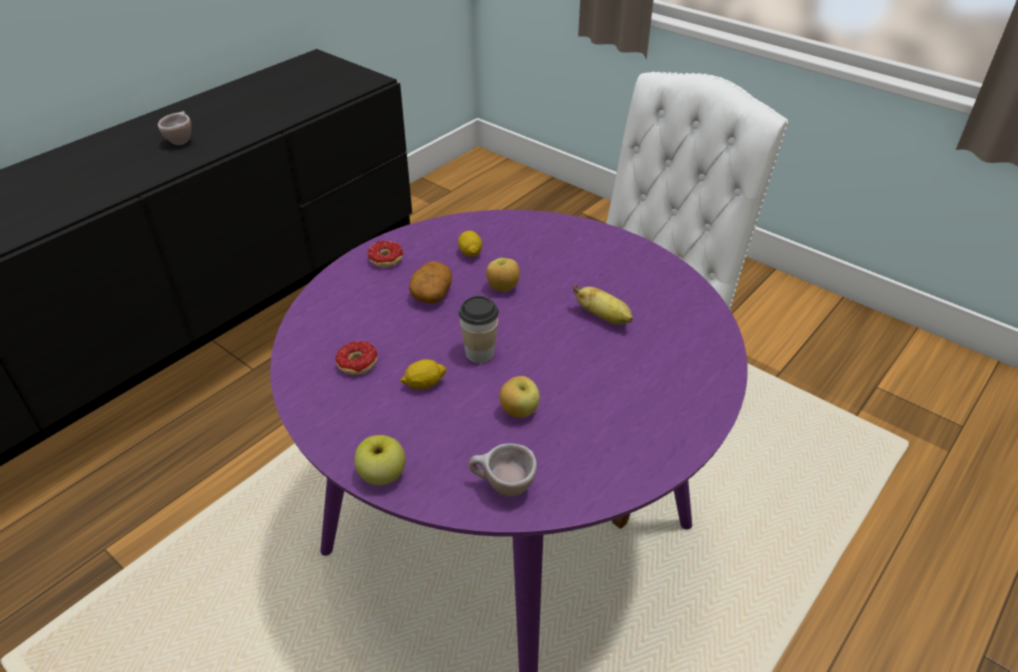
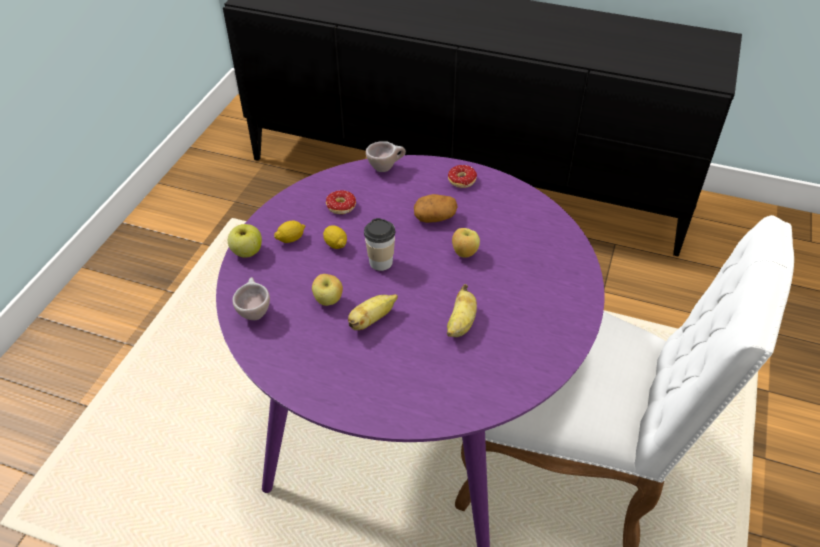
camera: 70 degrees right, 5 degrees up
(181, 140) = (536, 33): beige cup -> beige cup (386, 167)
(470, 253) = (499, 222): lemon -> lemon (291, 239)
(568, 382) = (371, 320): none -> banana

